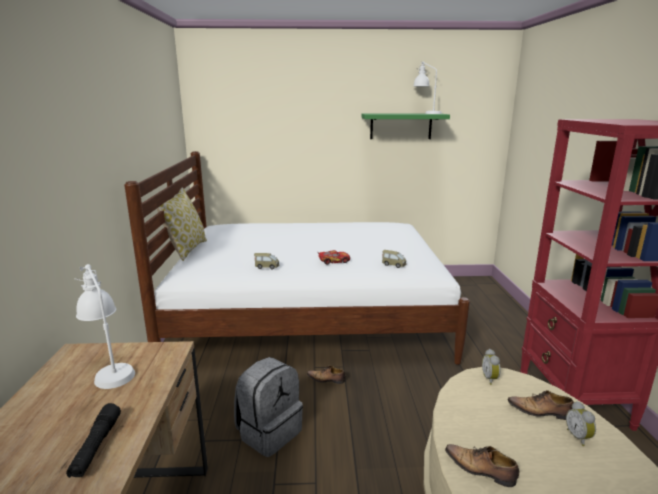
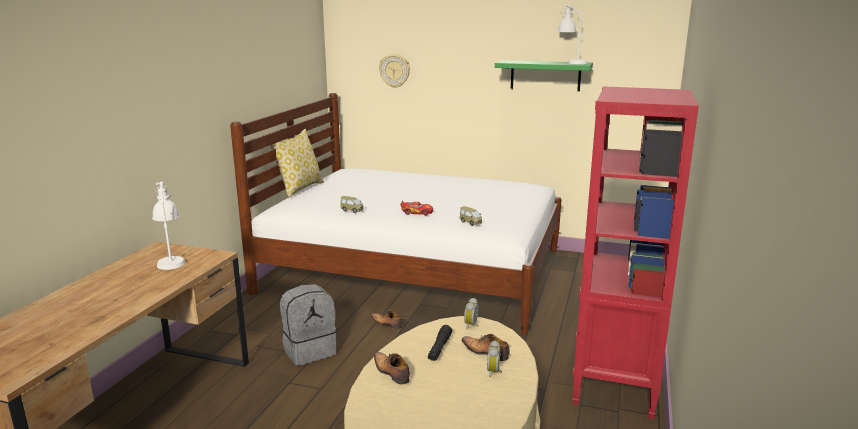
camera: 20 degrees right, 0 degrees up
(96, 446) = (136, 295): black flashlight -> black flashlight (439, 348)
(258, 127) = (394, 71): none -> wall clock

